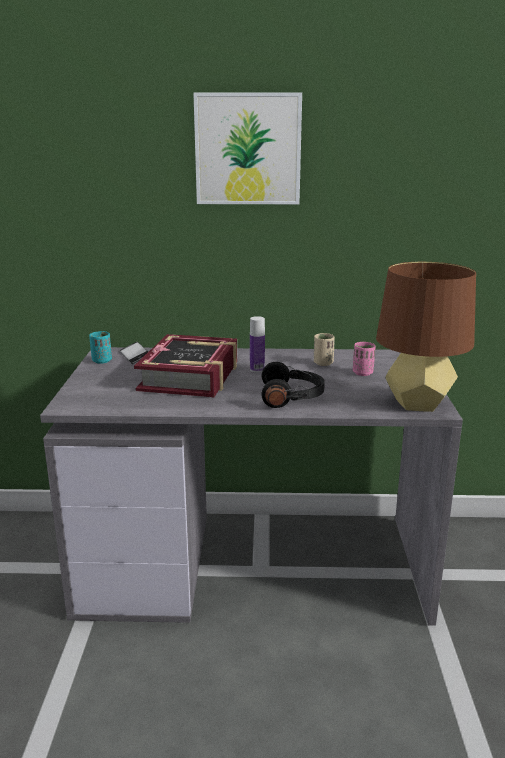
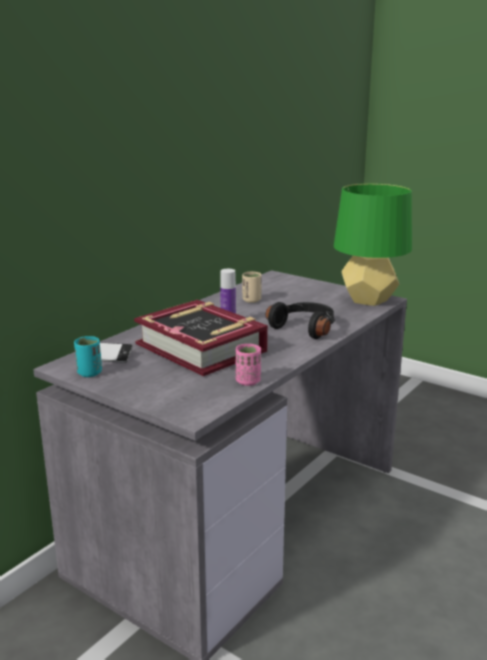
camera: 55 degrees left, 0 degrees up
(248, 149) = (153, 102): picture -> none
(362, 373) = (291, 296): pink cup -> pink cup (248, 381)
(417, 404) = (368, 300): brown table lamp -> green table lamp

